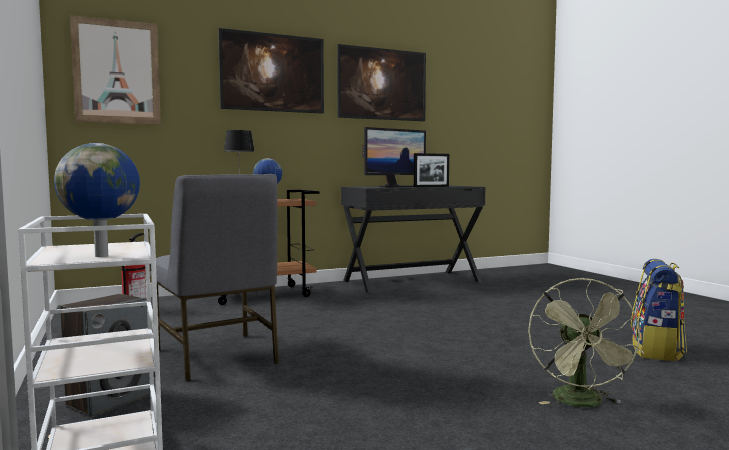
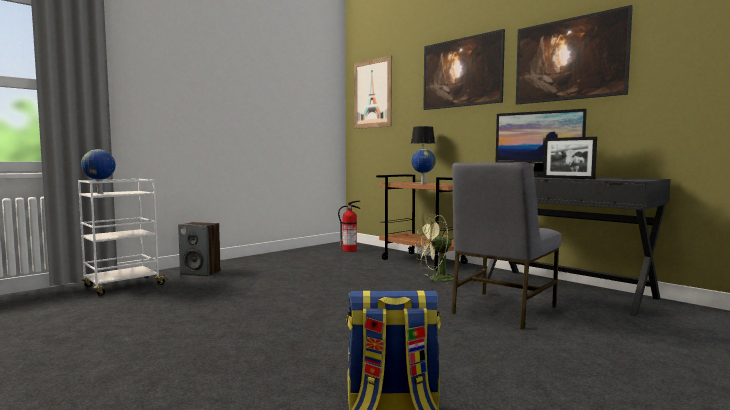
camera: 70 degrees right, 0 degrees up
(217, 356) = (271, 276): grey chair -> grey chair (501, 310)
(582, 403) = (200, 370): green fan -> green fan (436, 280)

